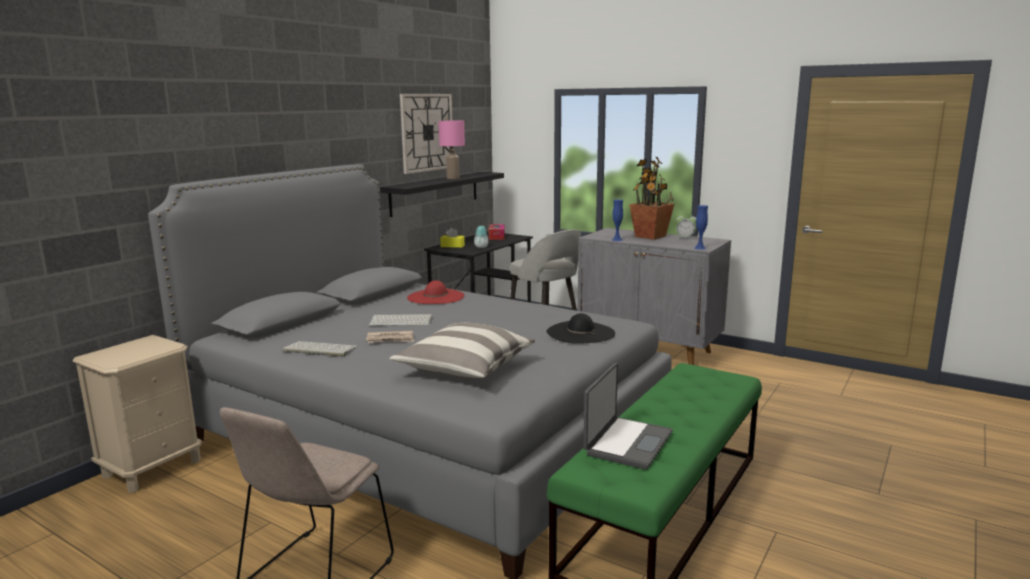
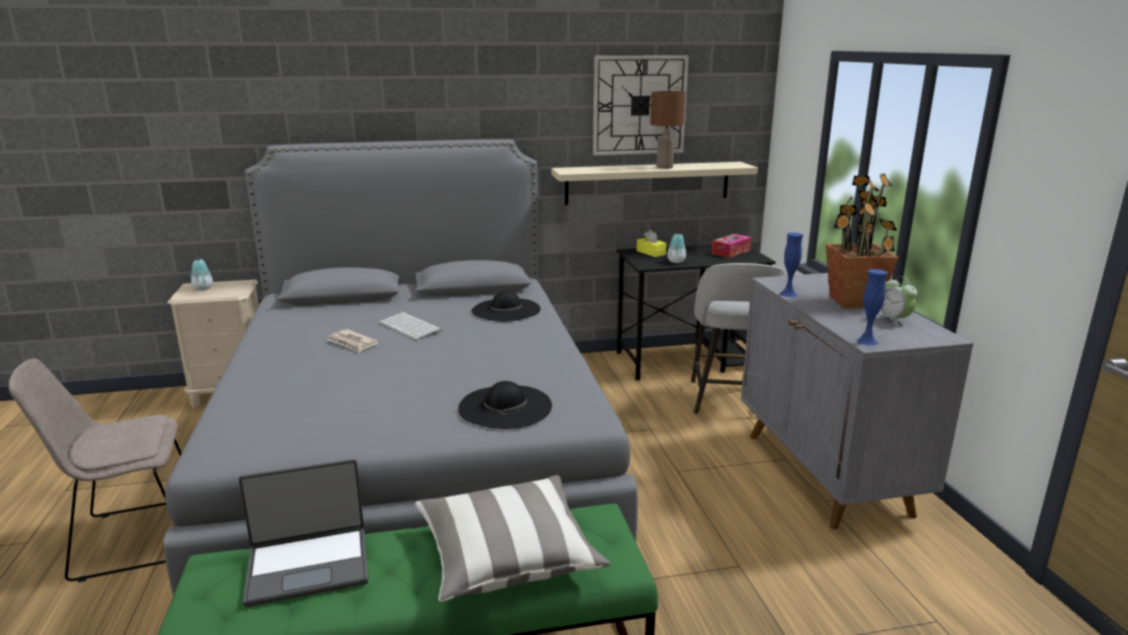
camera: 45 degrees right, 5 degrees up
(118, 353) = (203, 289): none -> vase
(319, 349) = (293, 332): keyboard -> none
(435, 193) = (647, 183): black shelf -> beige shelf
(436, 297) = (506, 310): red hat -> black hat
(453, 178) = (664, 167): pink table lamp -> brown table lamp
(465, 368) = (311, 399): pillow -> pillow (507, 556)

